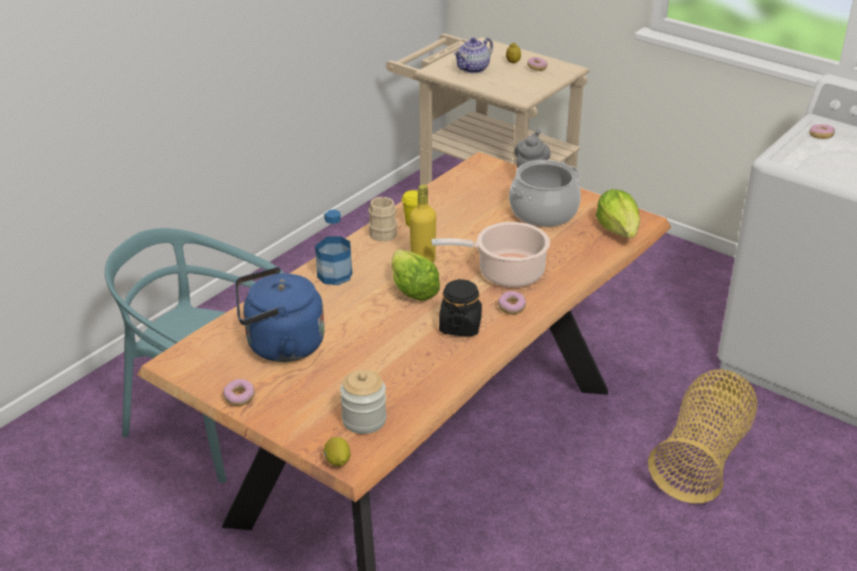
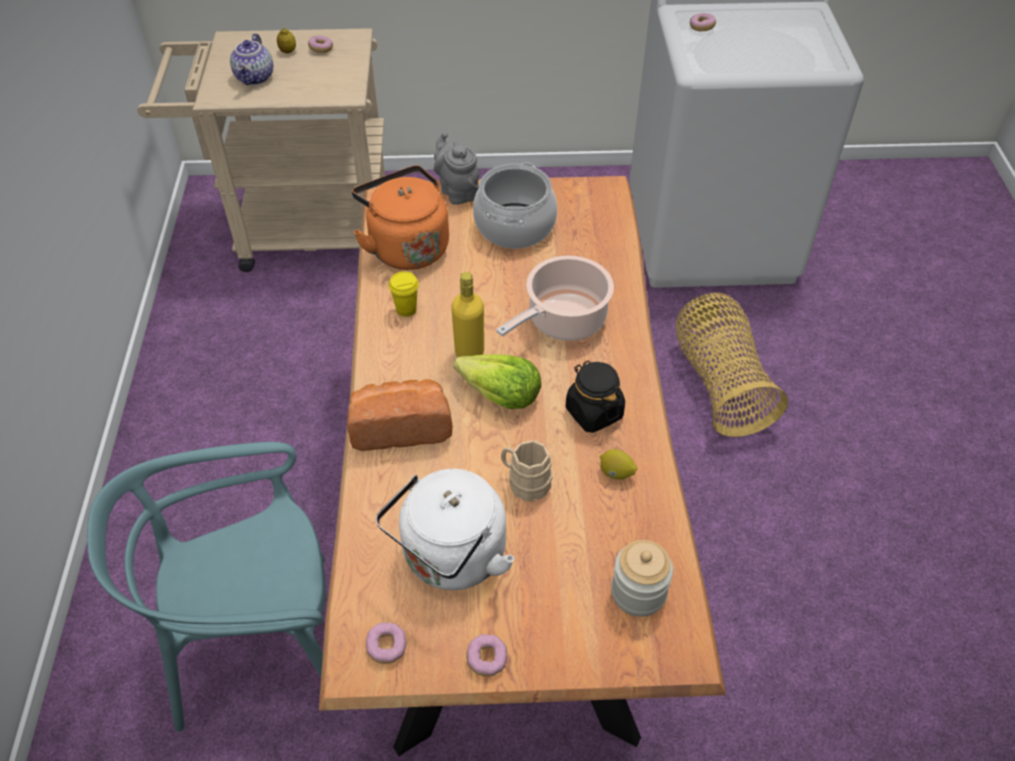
camera: 40 degrees left, 15 degrees up
(280, 346) = (451, 559): blue kettle -> white kettle
(334, 275) = (401, 426): bottle -> bread
(337, 462) = (673, 664): lemon -> lemon (616, 473)
(381, 232) = (386, 340): beige mug -> beige mug (524, 482)
(456, 193) = (406, 247): none -> orange kettle
(511, 308) = (614, 360): donut -> donut (386, 647)
(619, 230) = (603, 212): lettuce -> none

